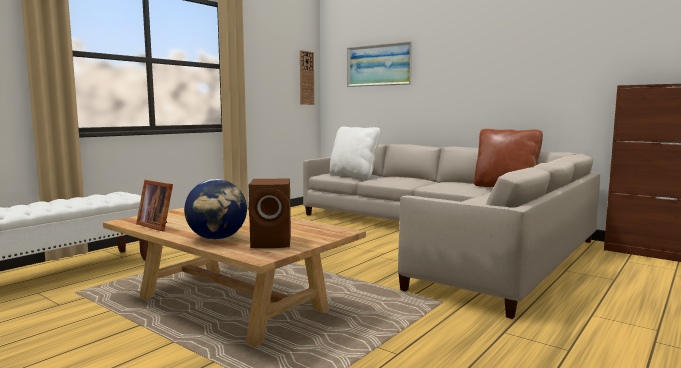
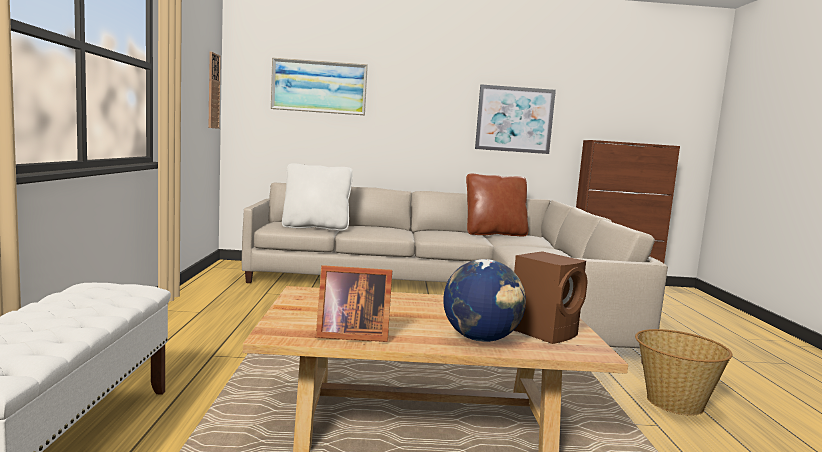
camera: 40 degrees left, 0 degrees up
(459, 346) = (673, 402): none -> basket
(544, 73) = (514, 119): none -> picture

